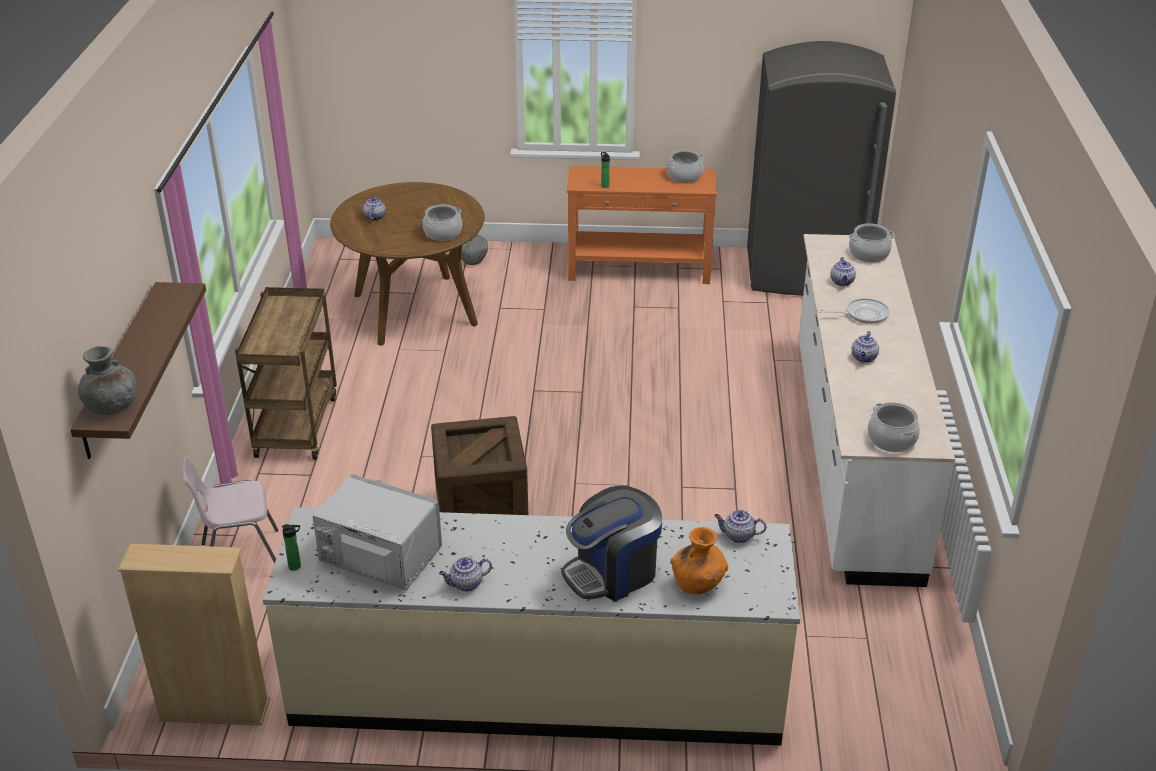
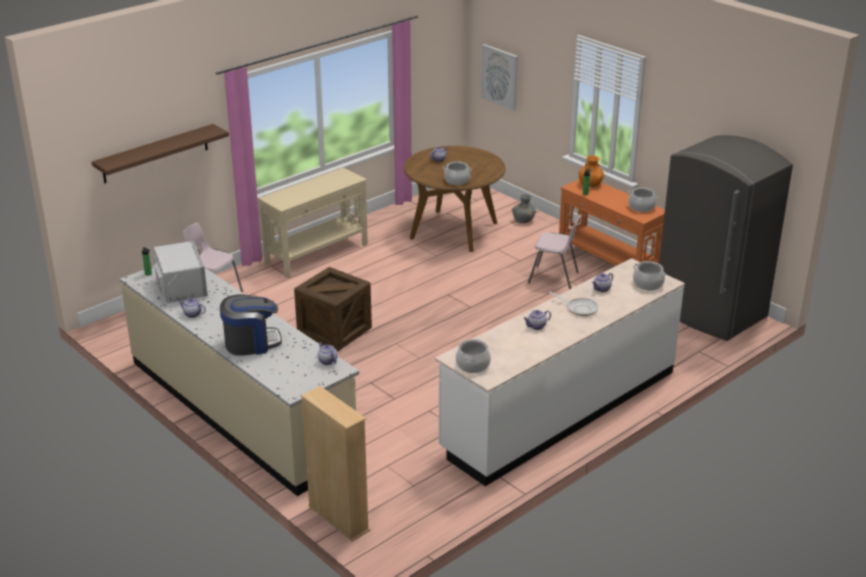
camera: 45 degrees right, 5 degrees down
(111, 406) = (116, 160): grey vase -> none
(214, 710) = (119, 342): beige bookcase -> beige bookcase (338, 518)
(295, 425) = (317, 254): brown cart -> beige console table
(370, 73) = (500, 76): none -> picture
(610, 311) = (554, 278): none -> pink chair
(612, 572) = (251, 343): coffee machine -> coffee machine turned 150 degrees clockwise
(698, 583) = (276, 367): orange vase -> orange vase (590, 184)

